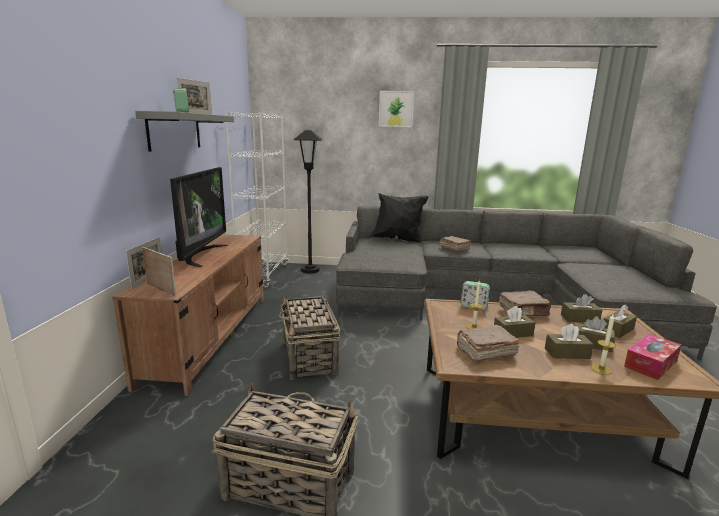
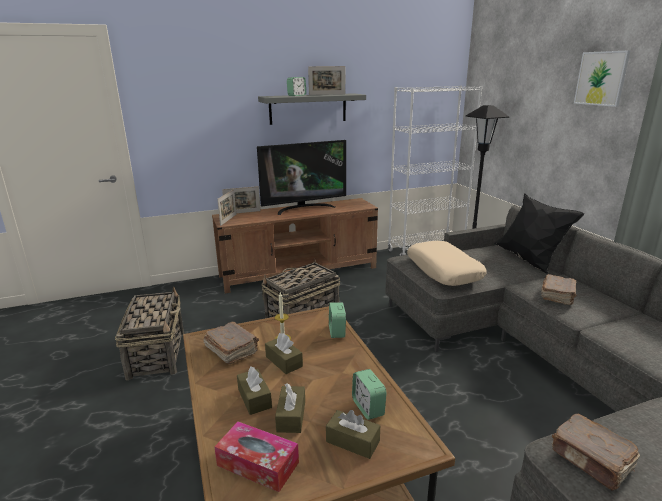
camera: 65 degrees right, 5 degrees up
(390, 259) = (444, 271): none -> beige pillow
(523, 312) = (349, 363): brown book -> brown book (592, 460)
(579, 318) = (368, 408): brown tissue box -> alarm clock
(601, 369) = (228, 422): candle -> none

